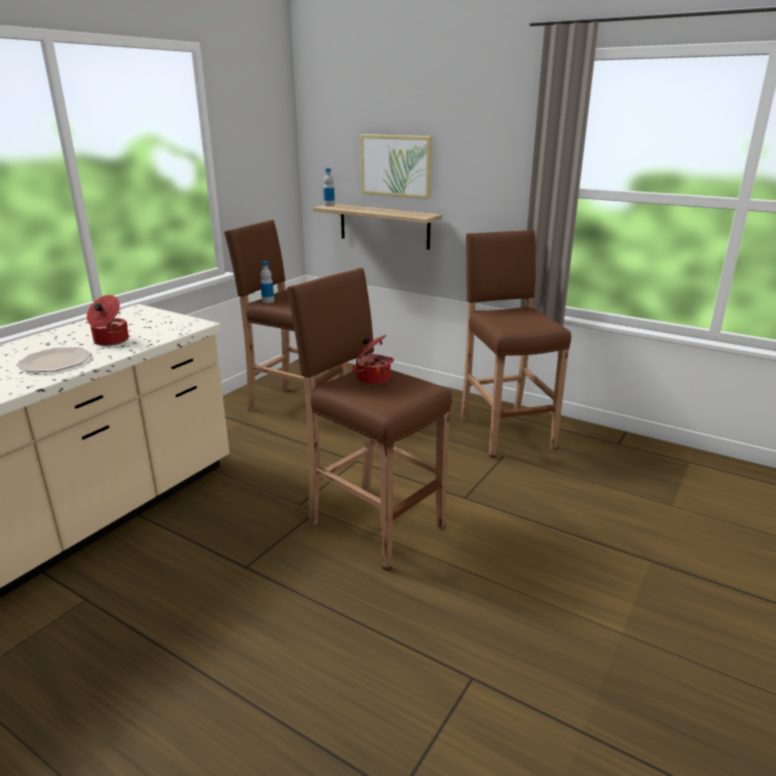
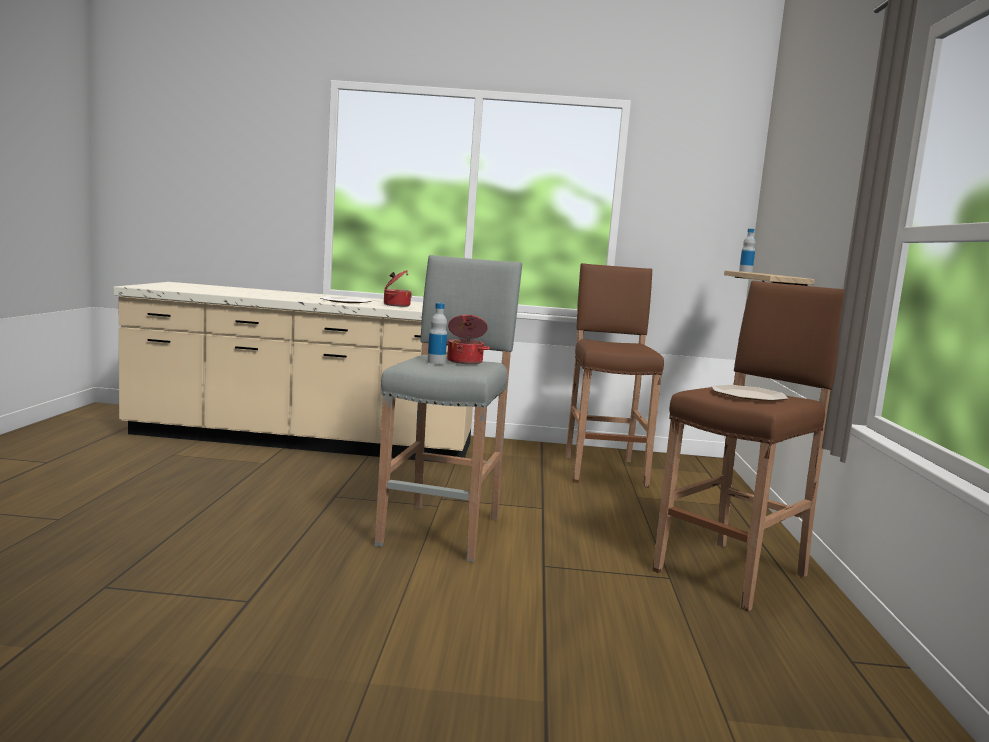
camera: 60 degrees right, 15 degrees down
(268, 301) = (595, 340): bottle -> bottle (436, 362)
(373, 524) = (442, 530): brown stool -> grey stool
(396, 166) = (798, 221): picture -> none
(521, 320) = (748, 395): none -> plate

